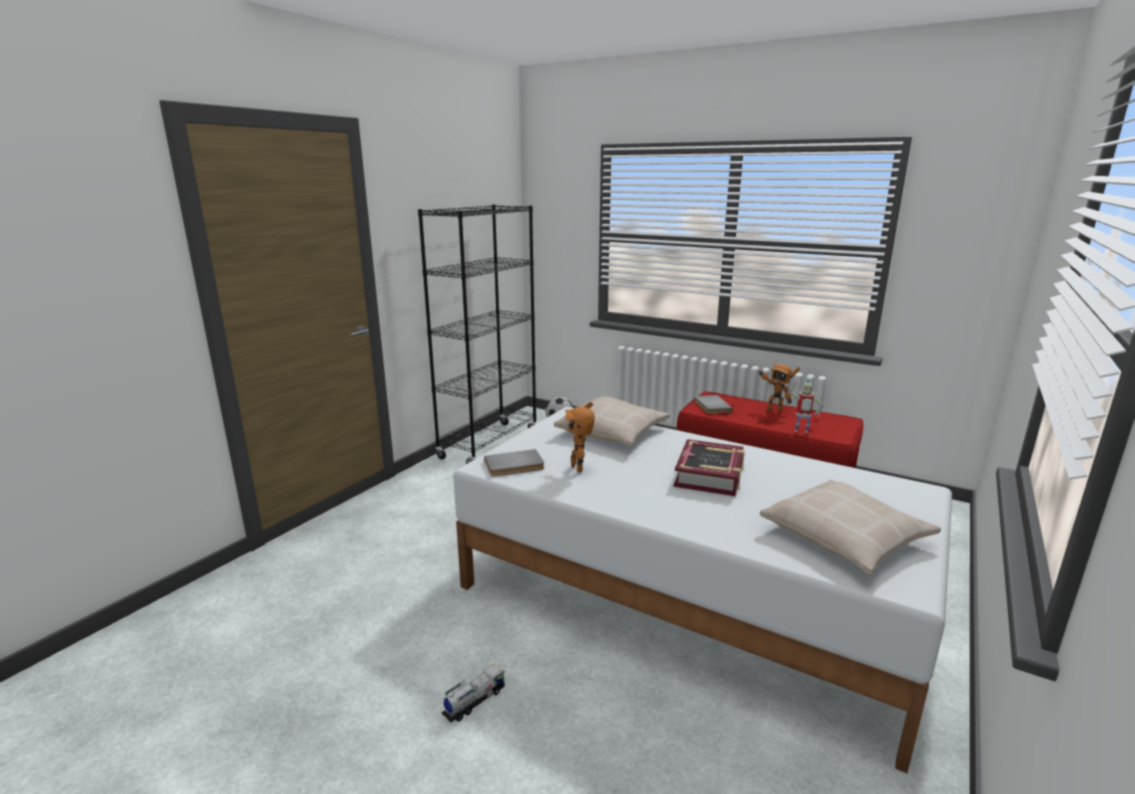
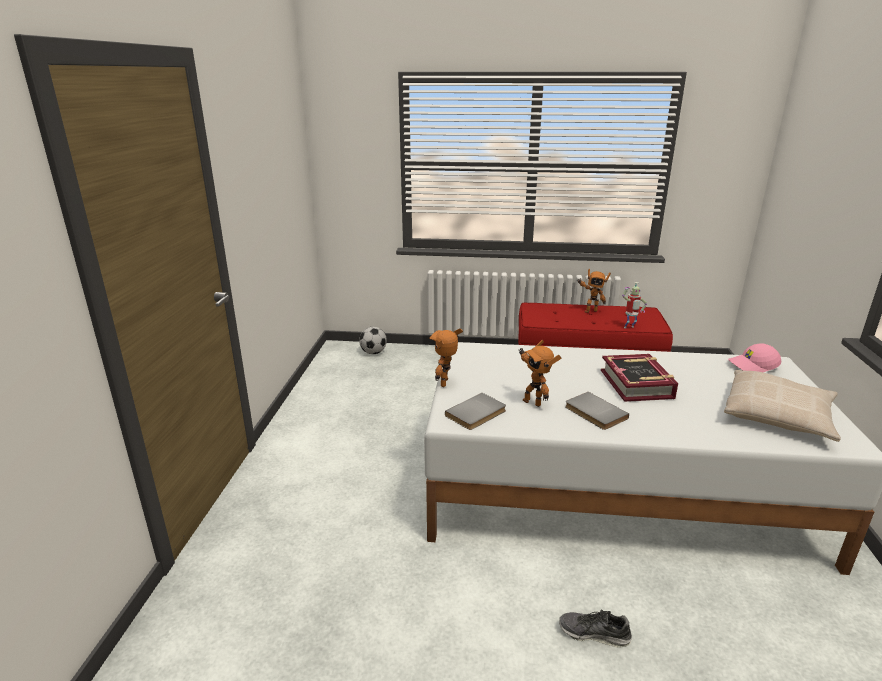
camera: 25 degrees left, 5 degrees up
(474, 701) = (535, 645): toy truck -> none
(489, 444) = (324, 388): black bookcase -> none
(519, 438) = (447, 383): none -> toy robot
(538, 714) = (594, 634): none -> shoe
(612, 432) = (519, 360): beige pillow -> none
(711, 406) = (541, 316): grey book -> grey book (594, 413)
(881, 487) = (753, 366): none -> pink cap

